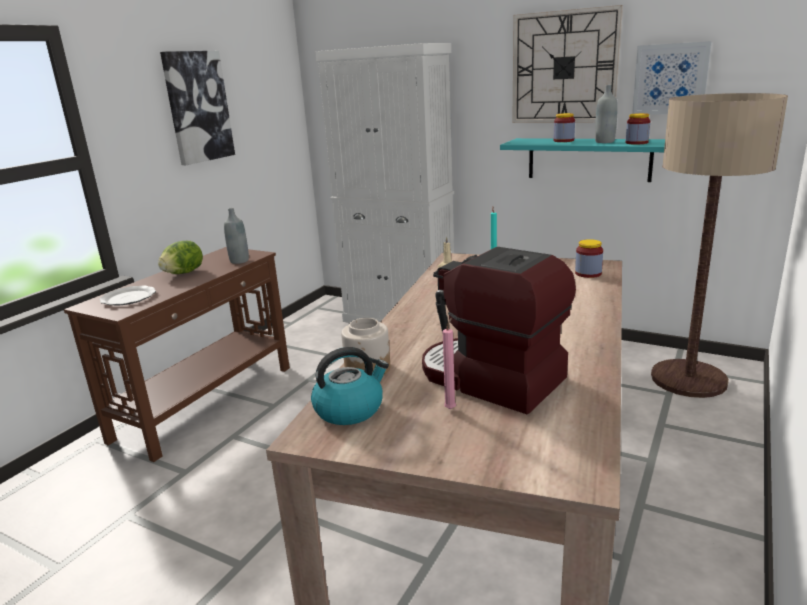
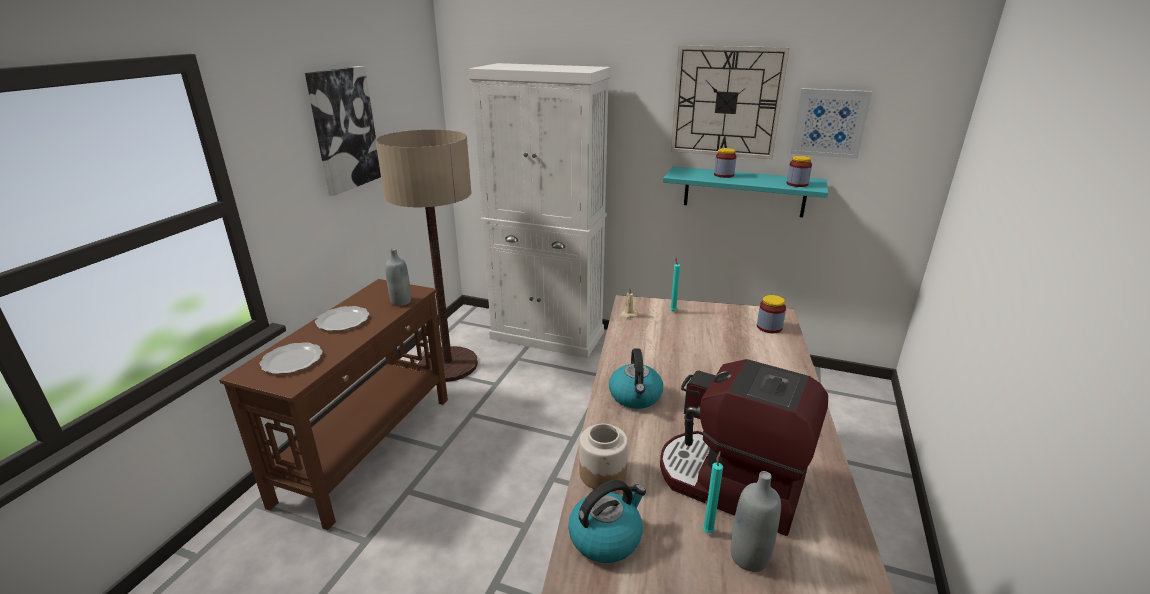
camera: 10 degrees left, 5 degrees up
(183, 273) = (344, 320): lettuce -> plate
(425, 320) = (635, 396): none -> kettle
(451, 408) = (708, 530): pink candle -> turquoise candle
(604, 142) = (765, 180): grey bottle -> grey bottle (749, 557)
(688, 379) = (832, 402): floor lamp -> floor lamp (448, 365)

